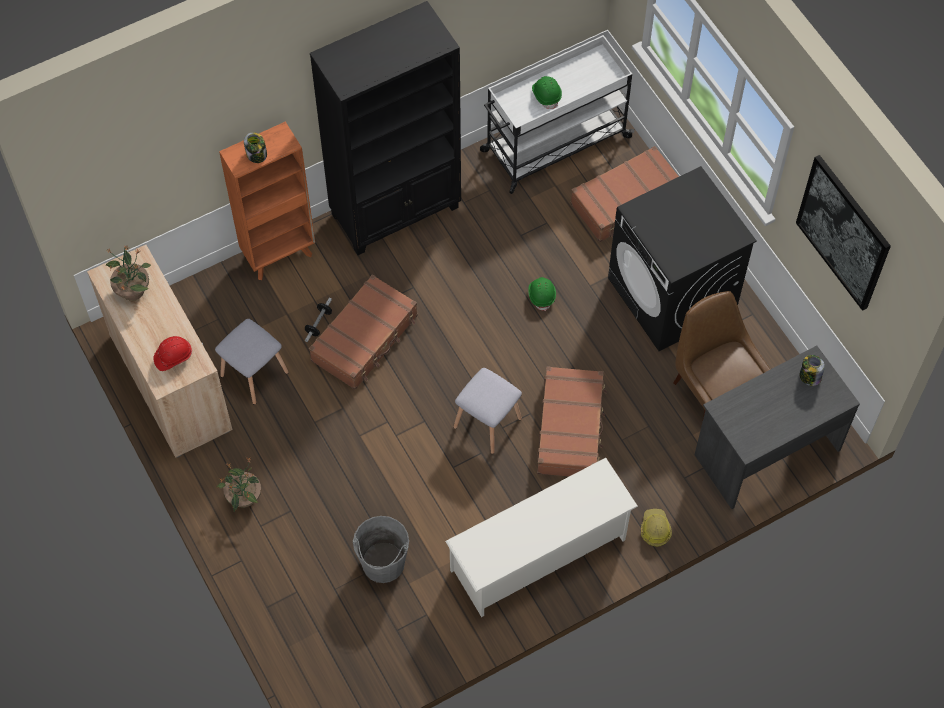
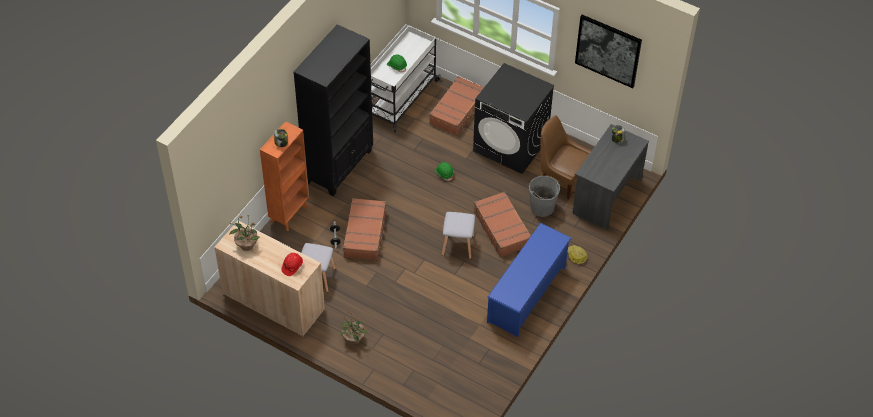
camera: 30 degrees left, 10 degrees down
(383, 563) = (450, 335): grey bucket -> grey bucket (542, 207)
(539, 555) = (527, 294): white shoe rack -> blue shoe rack

